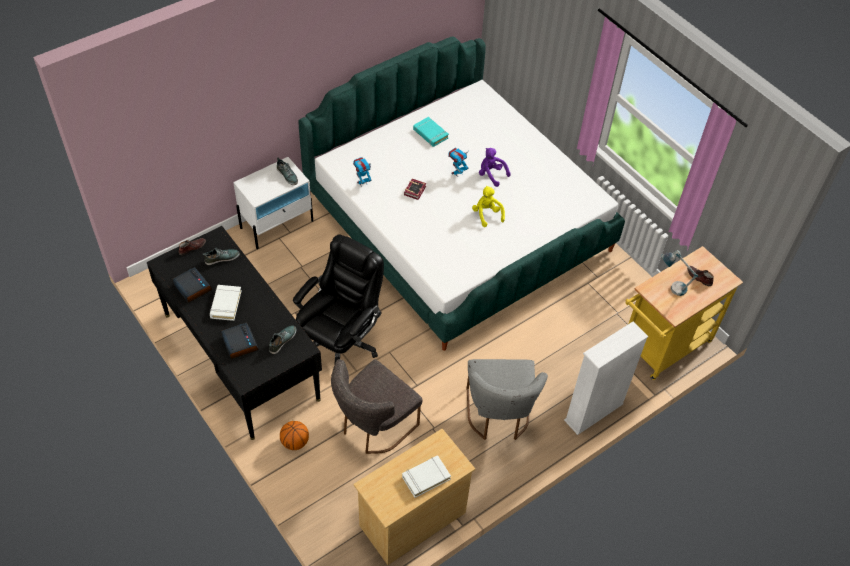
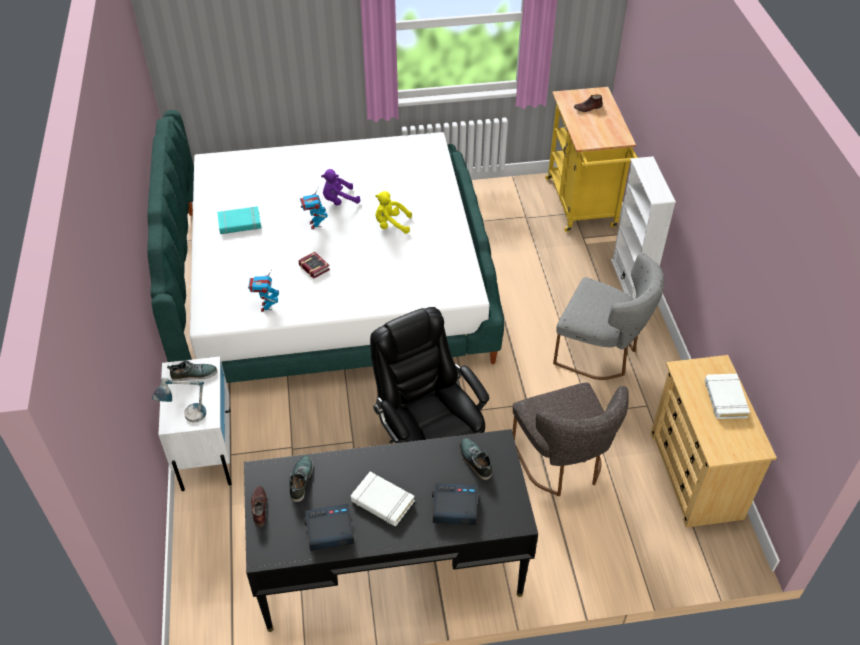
camera: 60 degrees left, 5 degrees down
(295, 442) = (547, 550): basketball -> none
(671, 287) = (589, 128): table lamp -> table lamp (187, 419)

